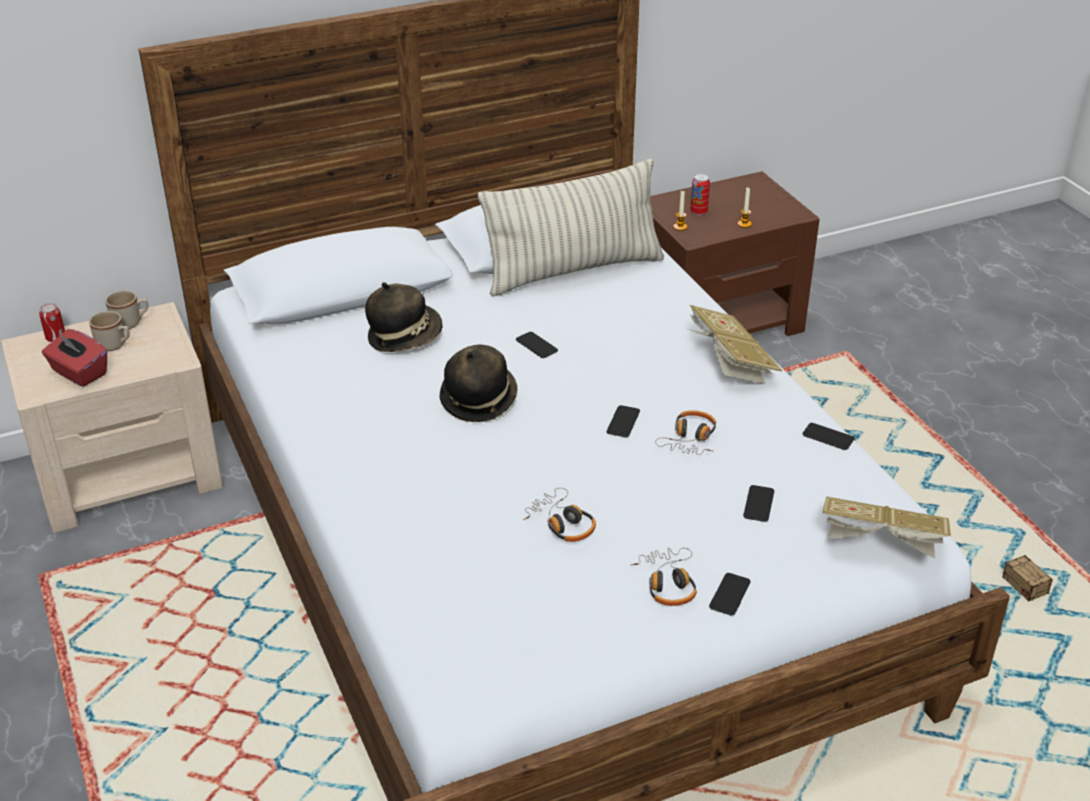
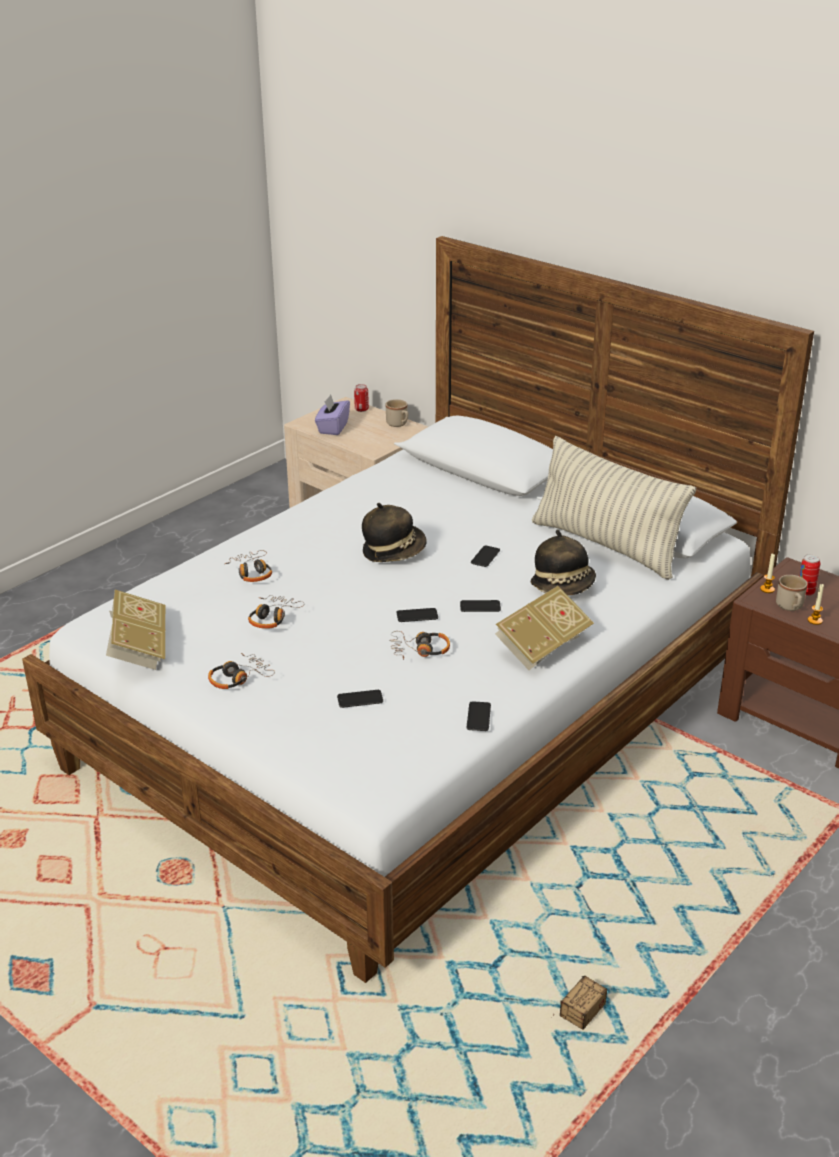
camera: 65 degrees right, 5 degrees down
(79, 373) = (333, 428): red tissue box -> purple tissue box
(115, 345) = (370, 428): beige mug -> beige mug (790, 607)
(404, 337) = (446, 505): hat -> hat (563, 586)
(444, 516) = (252, 572): none -> headphones
(729, 595) = (243, 708): phone -> phone (480, 607)
(880, 546) = (347, 770): book -> book (139, 648)

